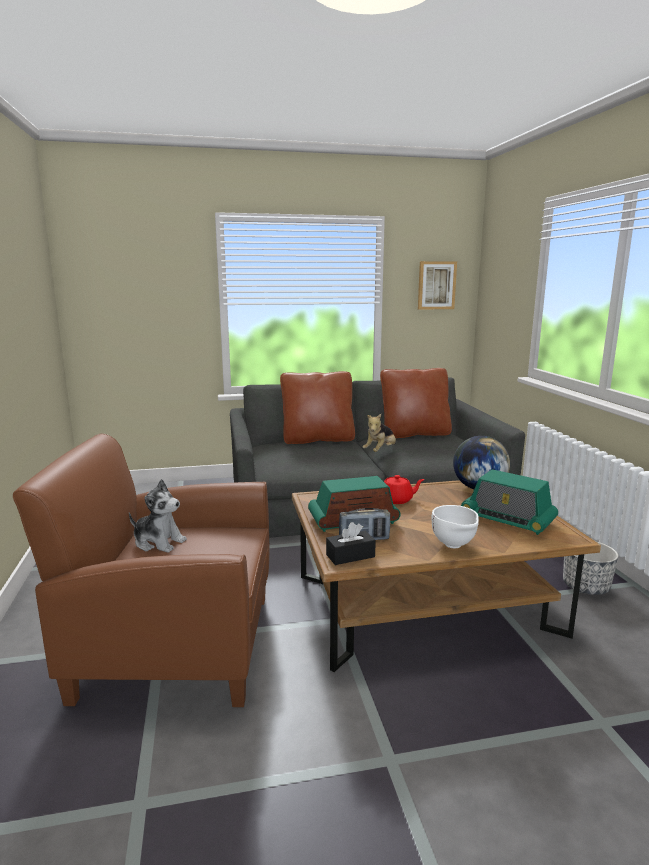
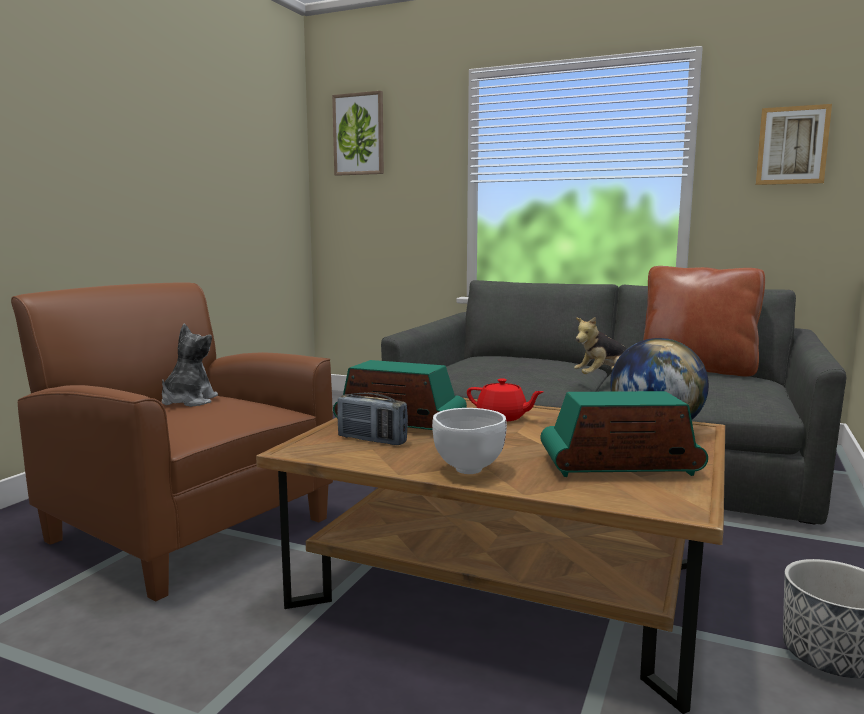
camera: 35 degrees right, 5 degrees down
(110, 259) = (359, 134): none -> picture
(158, 542) = (188, 401): plush toy -> plush toy turned 135 degrees counterclockwise
(318, 439) = (544, 358): brown pillow -> none
(350, 556) = (319, 448): black tissue box -> none
(507, 519) = (618, 465): radio -> radio turned 105 degrees clockwise

